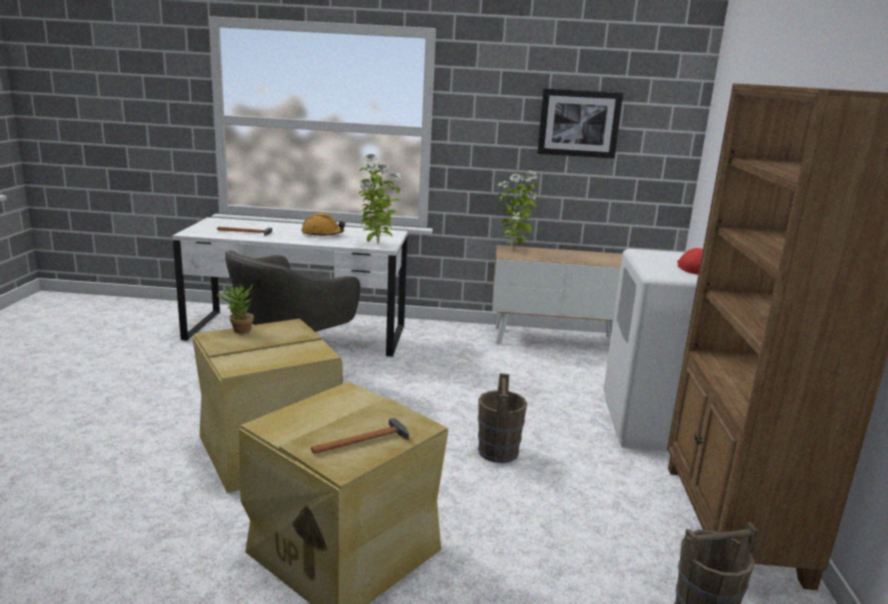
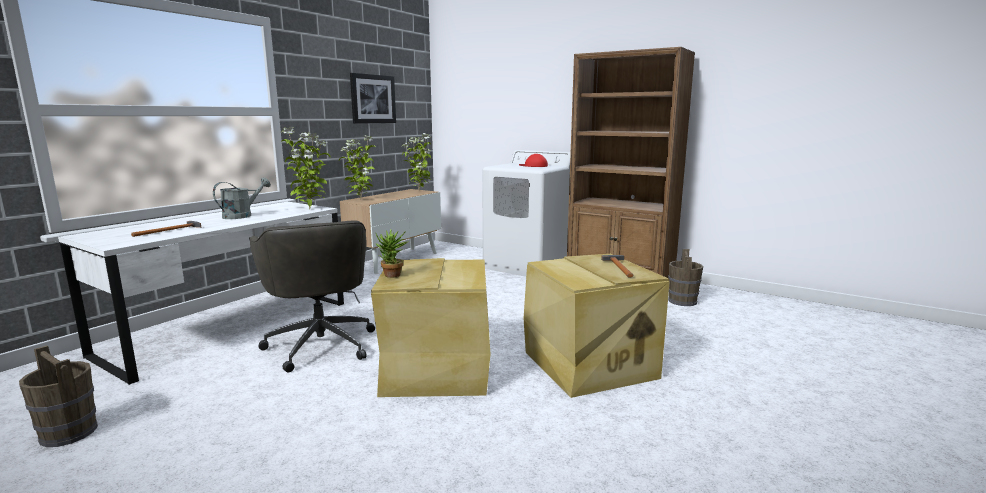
camera: 60 degrees left, 5 degrees down
(322, 234) = (242, 215): orange hard hat -> grey watering can
(498, 452) = (516, 304): brown bucket -> brown bucket (69, 433)
(618, 259) = (419, 191): none -> potted plant

